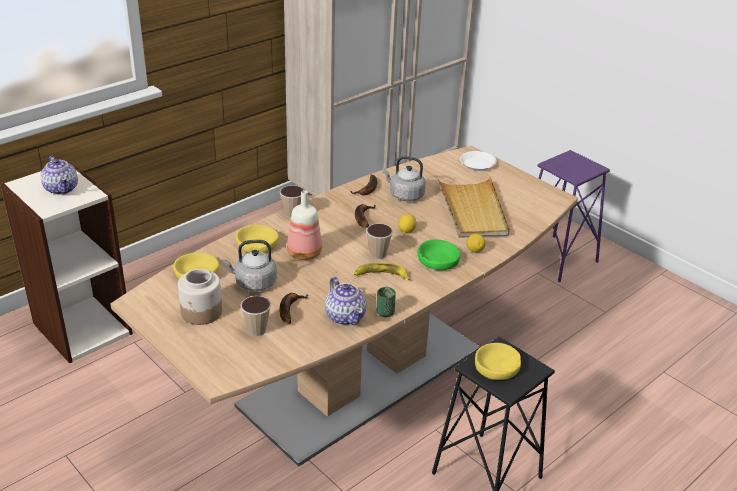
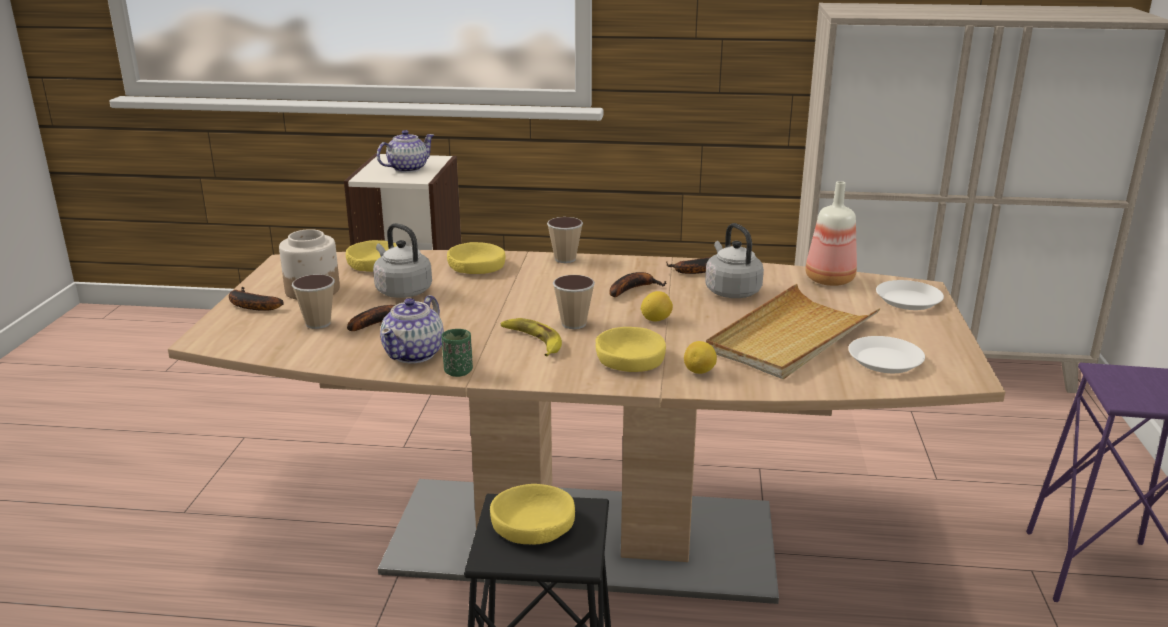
camera: 50 degrees right, 10 degrees down
(61, 188) = (407, 169): teapot -> teapot turned 150 degrees counterclockwise
(189, 344) = (250, 305): none -> banana
(303, 253) = (500, 290): bottle -> bottle (827, 280)
(438, 260) = (629, 359): green bowl -> yellow bowl
(522, 204) = (884, 360): none -> white plate

